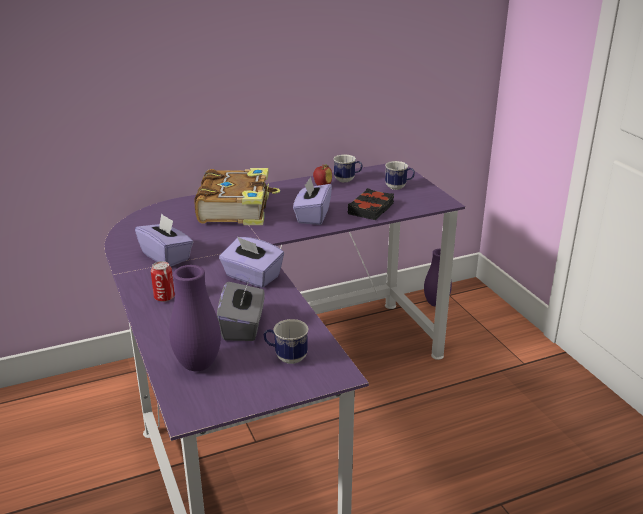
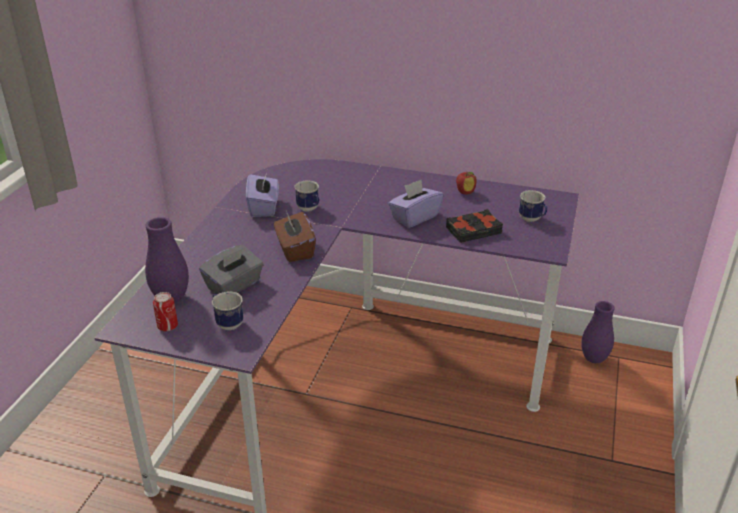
camera: 40 degrees right, 5 degrees up
(164, 297) = (219, 239): can -> can (167, 326)
(236, 208) = (367, 186): book -> none
(252, 277) = (295, 250): purple tissue box -> brown tissue box
(347, 180) = (496, 194): mug -> mug (309, 209)

